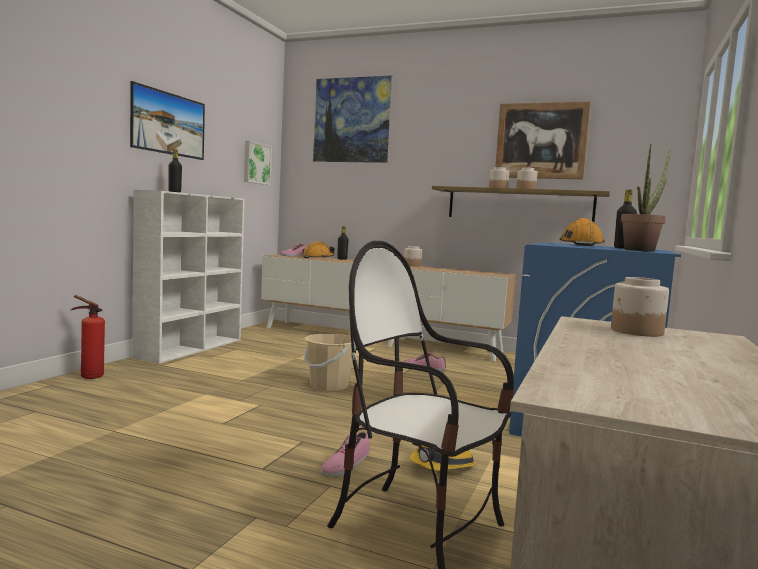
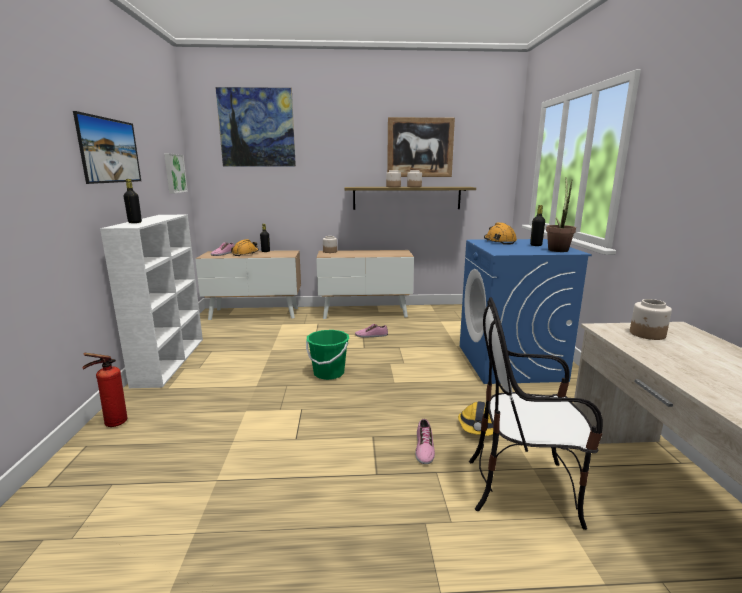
camera: 25 degrees left, 10 degrees up
(329, 386) = (328, 373): beige bucket -> green bucket

